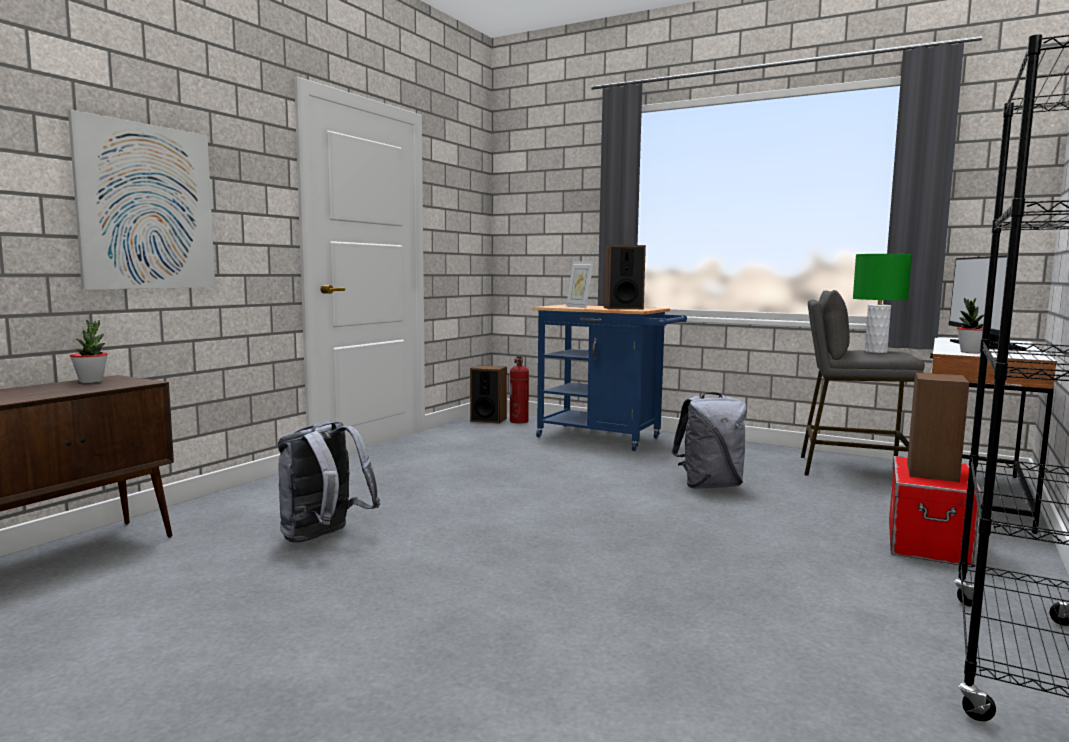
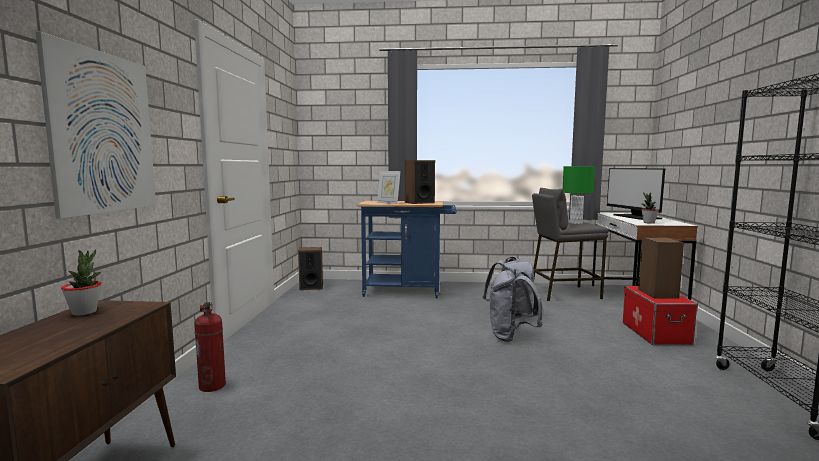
camera: 25 degrees left, 0 degrees up
(324, 537) = (315, 412): grey backpack -> grey backpack (511, 337)
(519, 421) = (334, 285): fire extinguisher -> fire extinguisher (213, 386)

